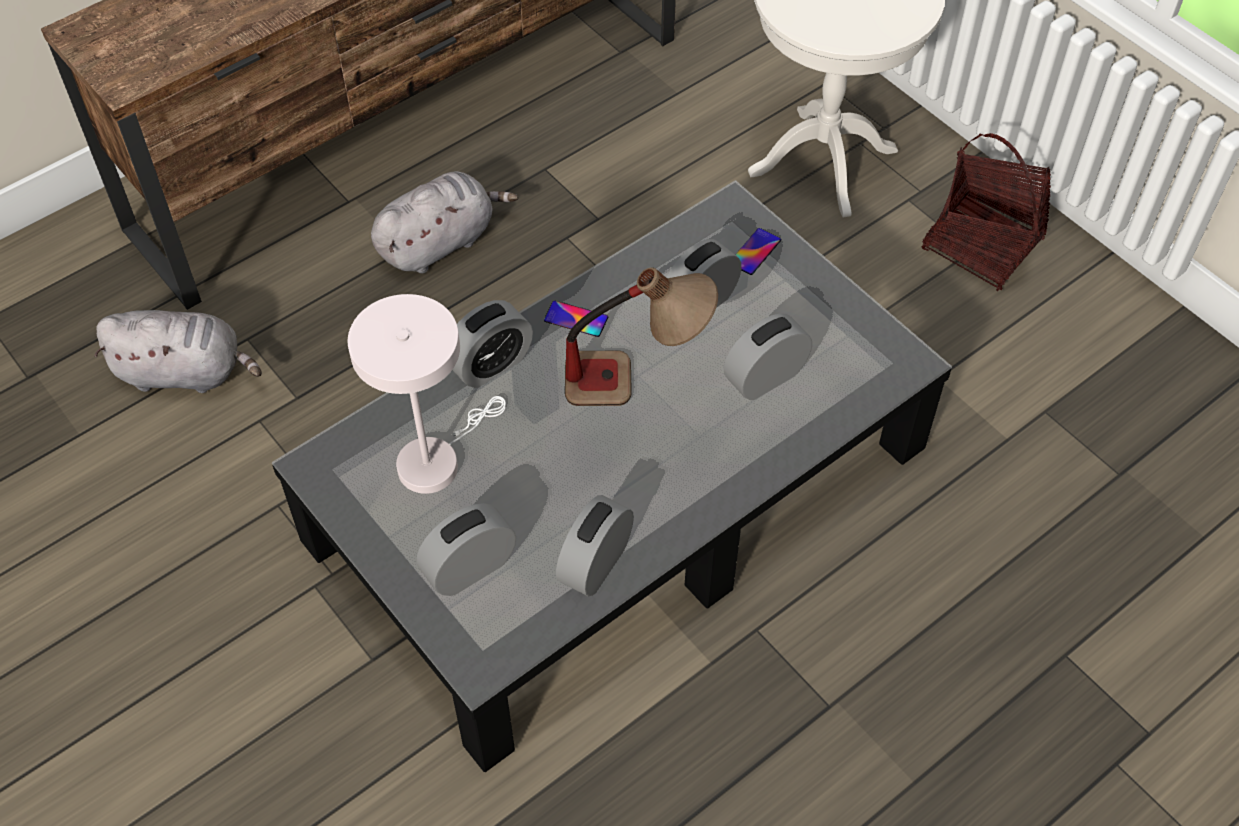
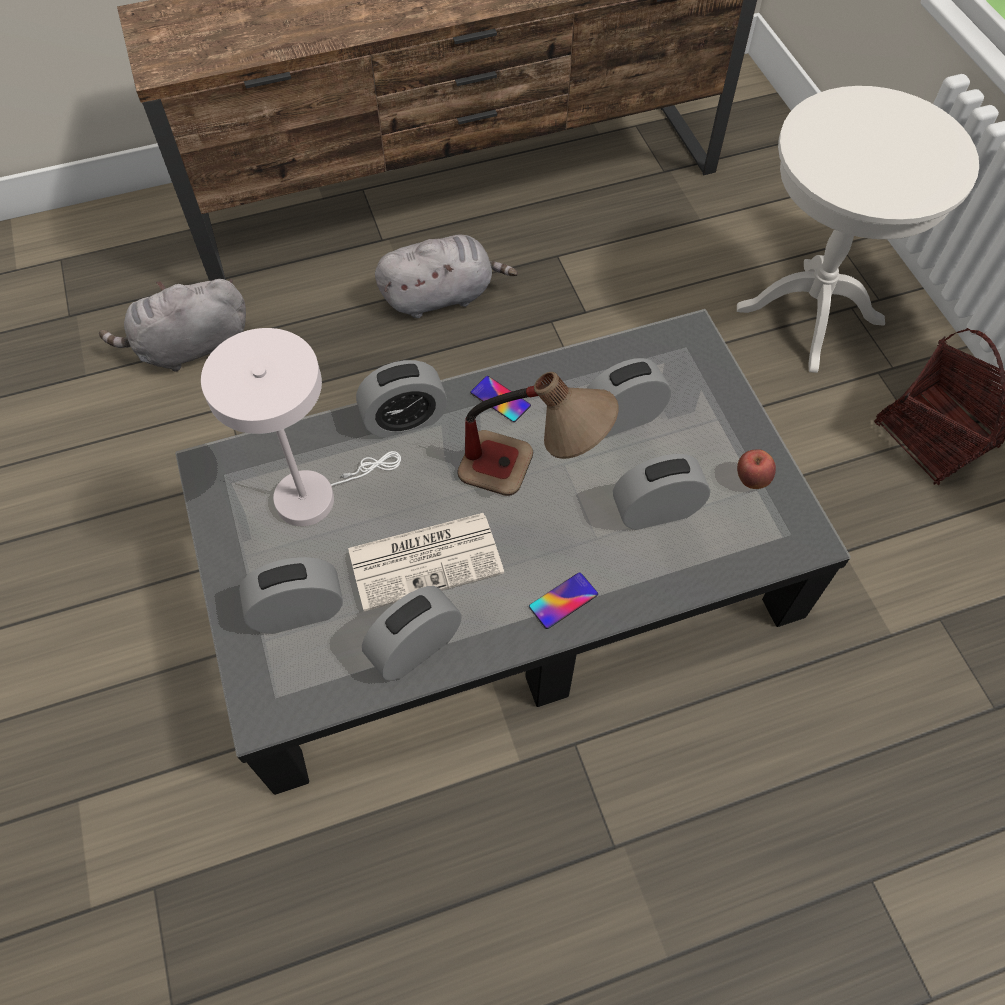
camera: 20 degrees right, 5 degrees up
(186, 372) = (190, 347): grey plush toy -> grey plush toy turned 135 degrees clockwise
(571, 484) = (427, 559): none -> newspaper
(755, 252) = (696, 383): phone -> phone (563, 600)
(840, 325) = (751, 479): none -> apple

